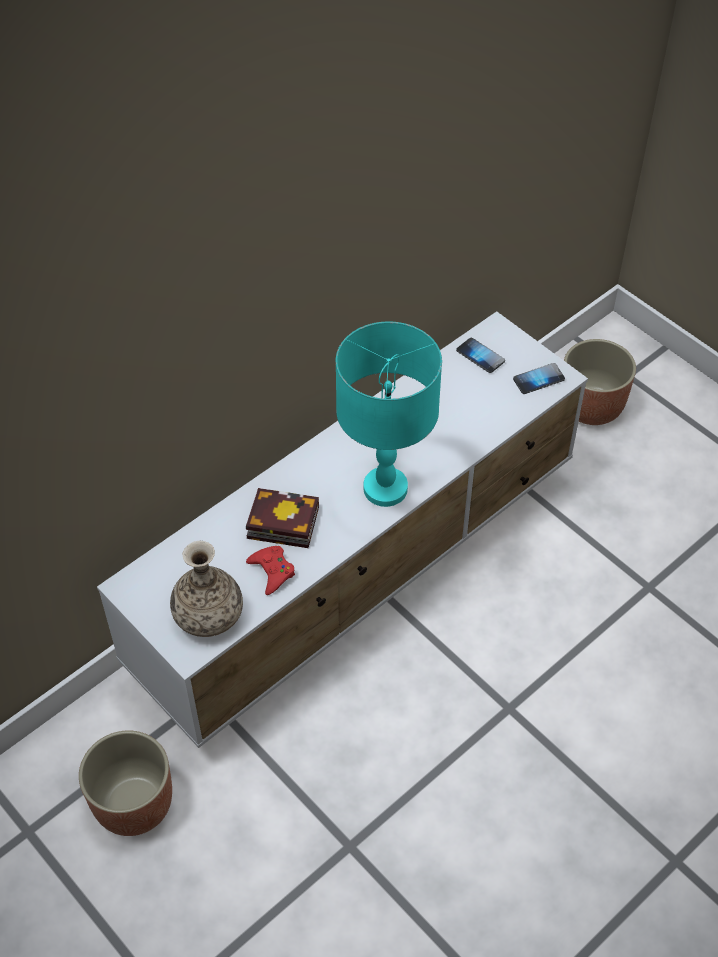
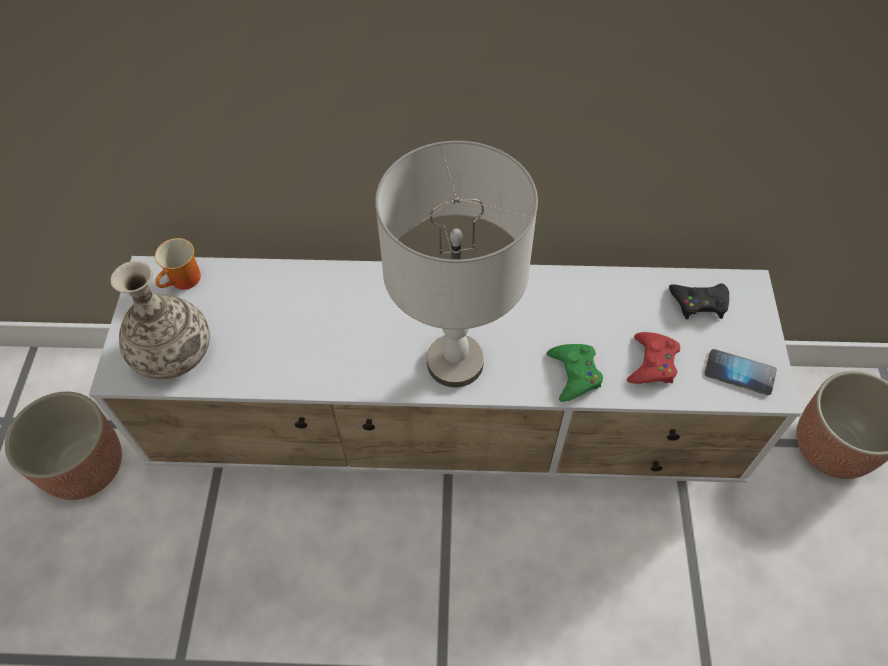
camera: 45 degrees right, 5 degrees up
(158, 572) = (185, 281): none -> mug
(272, 571) = (268, 358): red game controller -> red game controller (652, 363)
(279, 523) = (326, 318): book -> none
(385, 489) = (454, 363): turquoise table lamp -> grey table lamp
(456, 445) = (574, 374): none -> green game controller
(480, 356) = (699, 303): phone -> black game controller

